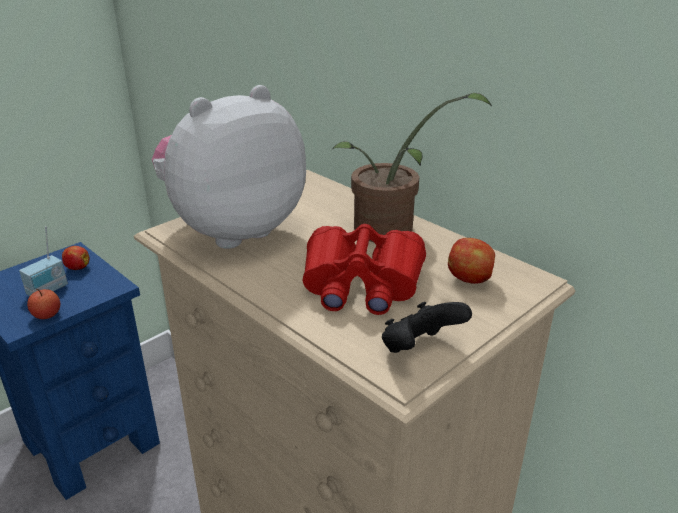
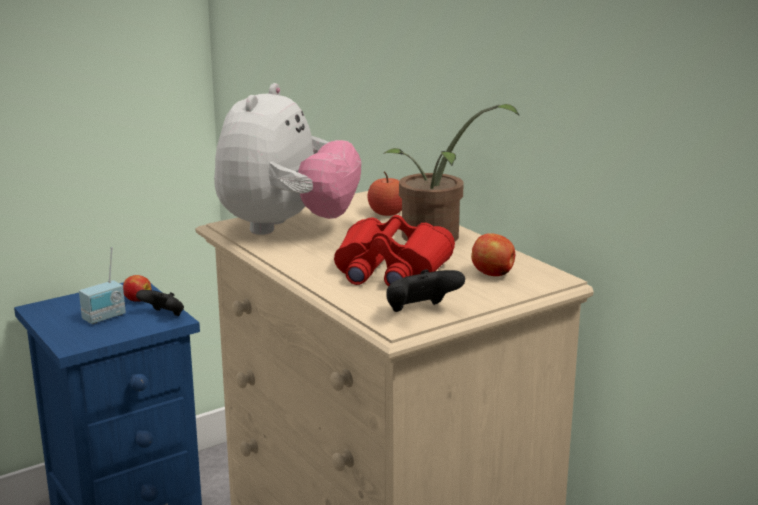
camera: 10 degrees right, 10 degrees down
(47, 315) = (101, 338): apple -> apple (387, 213)
(104, 283) = (163, 315): none -> black game controller
(232, 230) = (286, 228): plush toy -> plush toy turned 135 degrees clockwise

